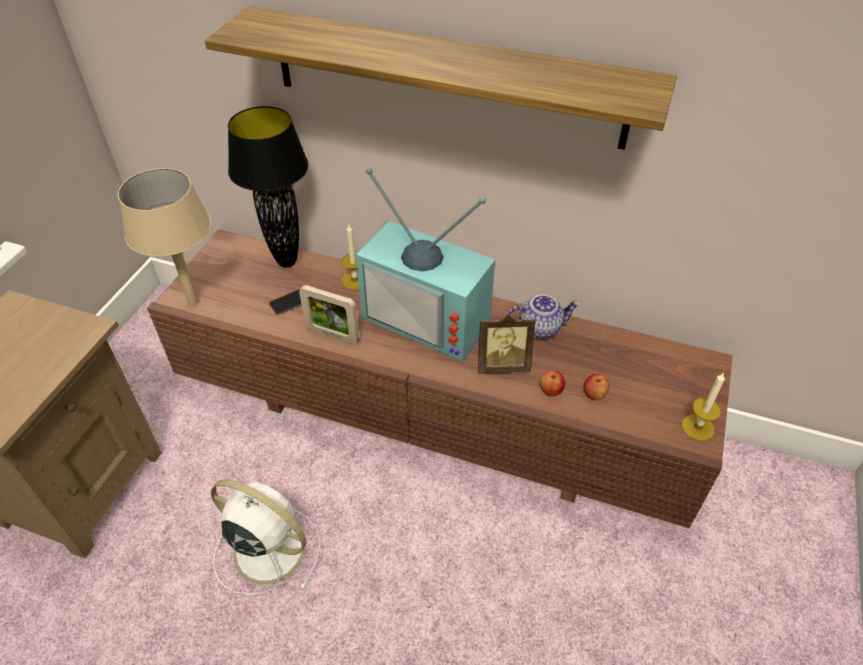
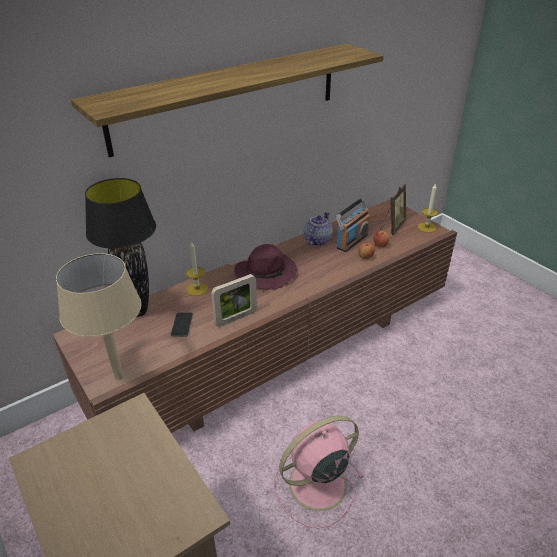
camera: 55 degrees left, 10 degrees down
(266, 549) = (315, 485): white fan -> pink fan
(430, 317) = (266, 273): television -> purple hat
(502, 365) = (331, 264): picture frame -> picture frame (392, 227)
(573, 361) = (352, 241): none -> radio

